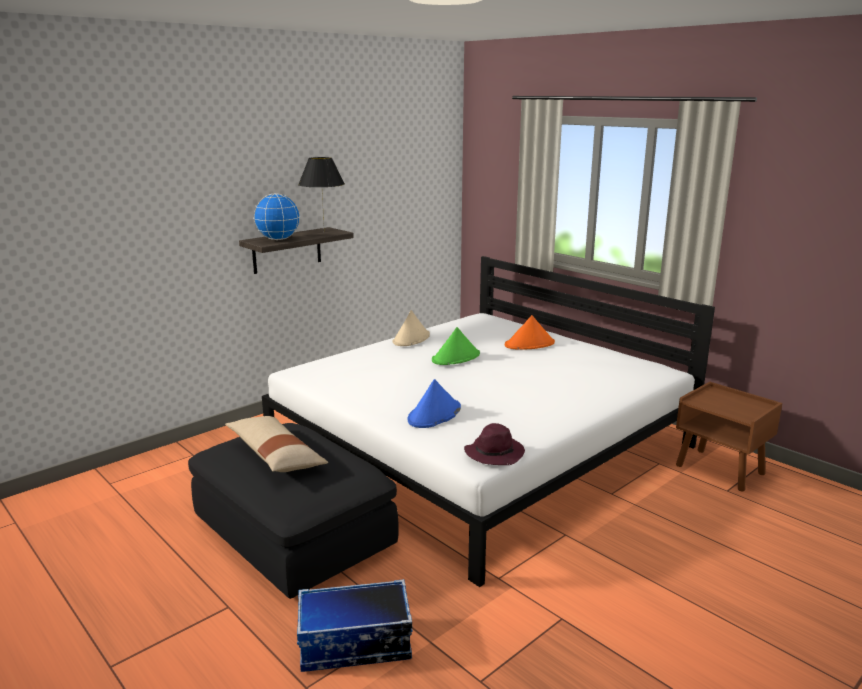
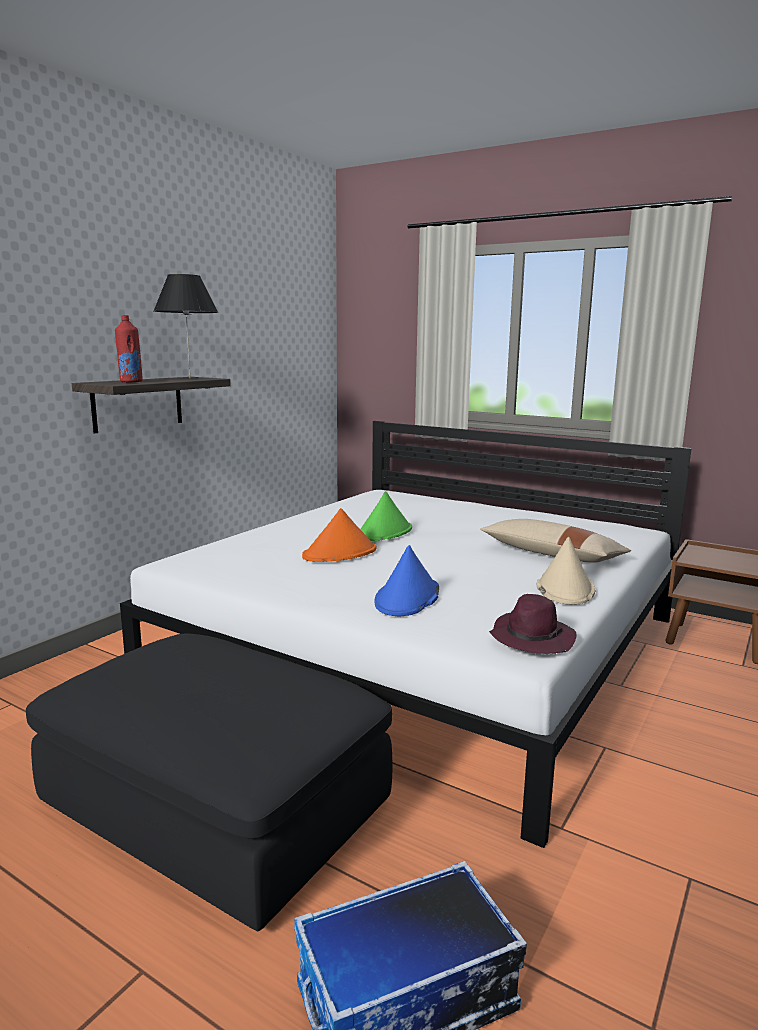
camera: 15 degrees left, 5 degrees down
(275, 455) = (187, 681): beige pillow -> beige pillow (552, 555)
(278, 239) = (131, 382): globe -> red bottle
(411, 339) = (311, 517): beige hat -> beige hat (564, 588)
(529, 344) = (461, 514): orange hat -> orange hat (340, 553)

